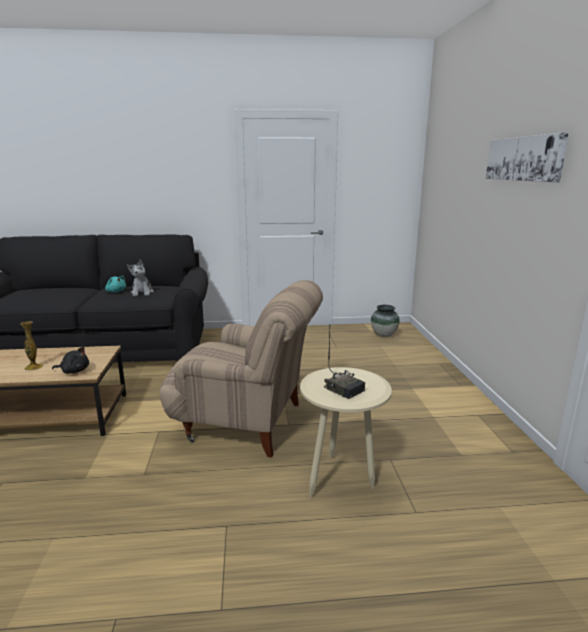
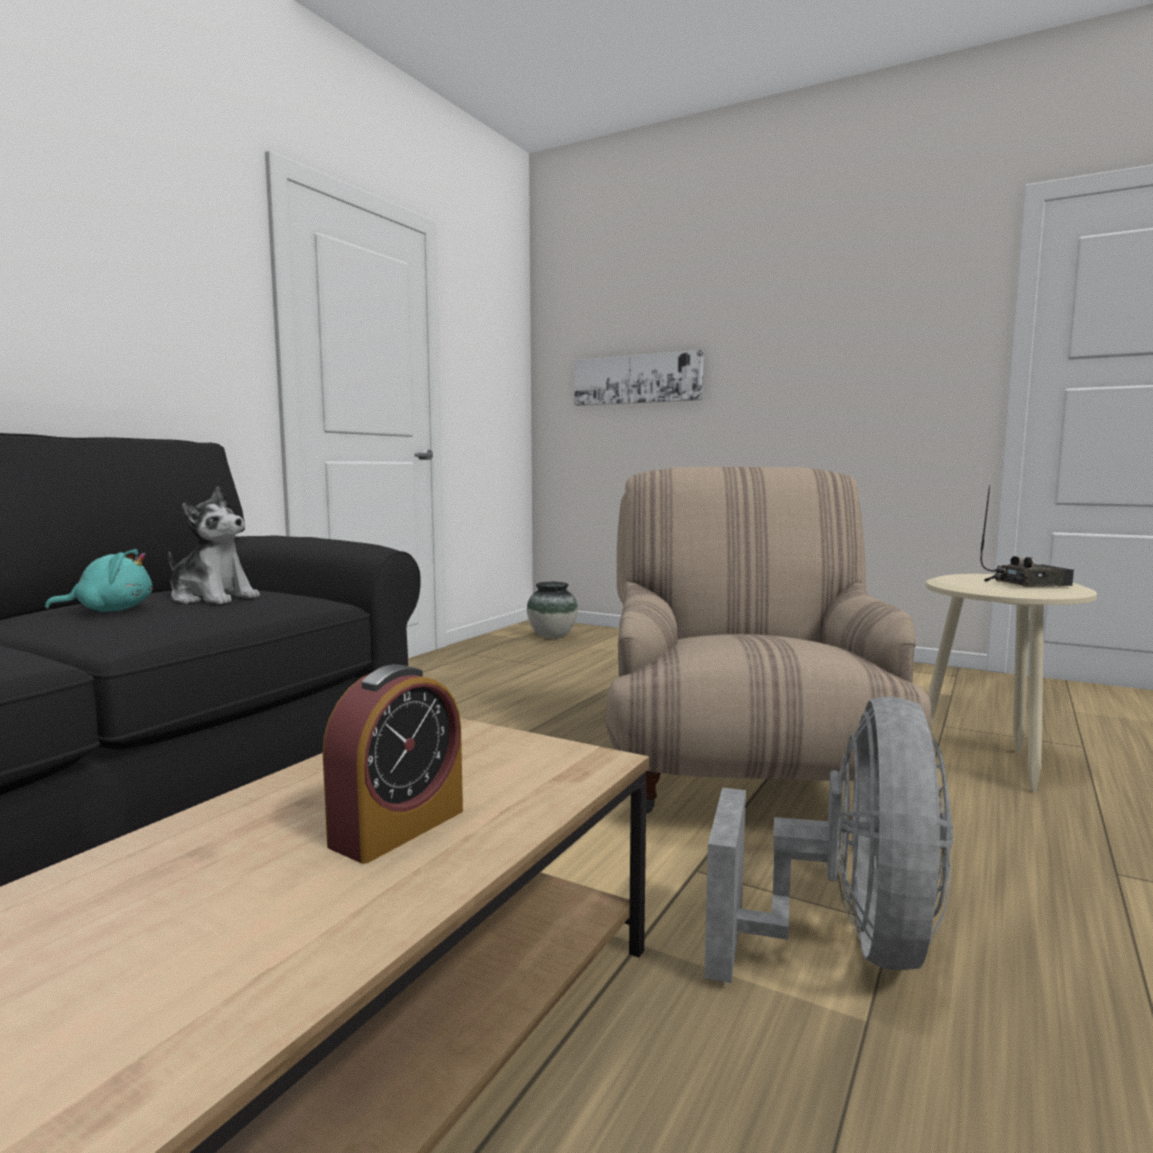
camera: 55 degrees left, 10 degrees down
(33, 367) = (398, 828): vase -> alarm clock
(74, 371) = (544, 774): black plush toy -> none
(125, 467) = (847, 945): none -> grey fan
(247, 422) = (744, 779): beige armchair -> beige armchair turned 45 degrees counterclockwise
(524, 158) = (833, 313): picture -> picture (637, 379)

